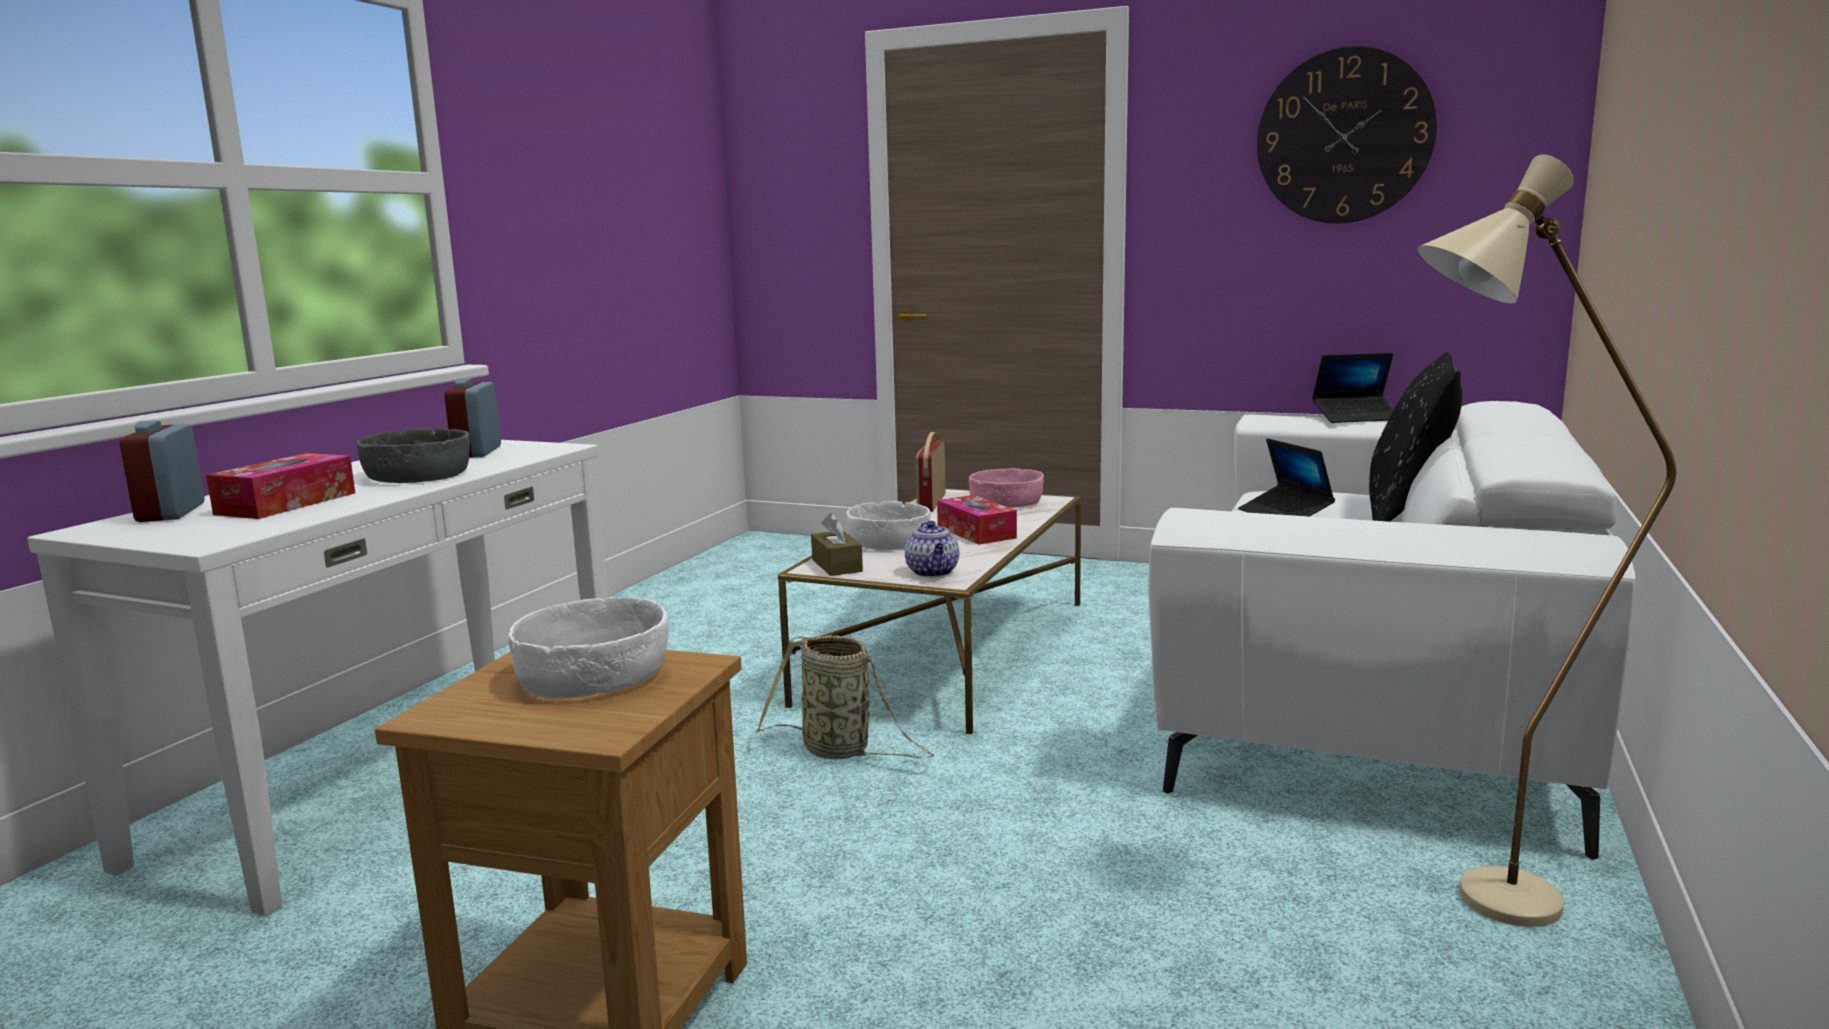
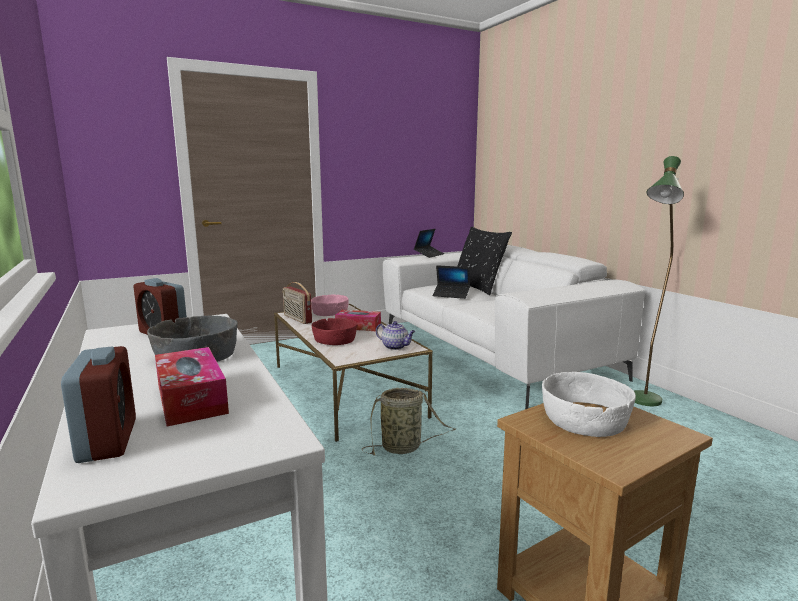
camera: 50 degrees left, 0 degrees up
(171, 512) = (108, 440): alarm clock -> alarm clock turned 135 degrees counterclockwise
(837, 565) = (348, 356): brown tissue box -> none
(889, 541) = (335, 340): white bowl -> red bowl
(1344, 136) = (405, 142): wall clock -> none
(1476, 904) = (643, 404): beige floor lamp -> green floor lamp

